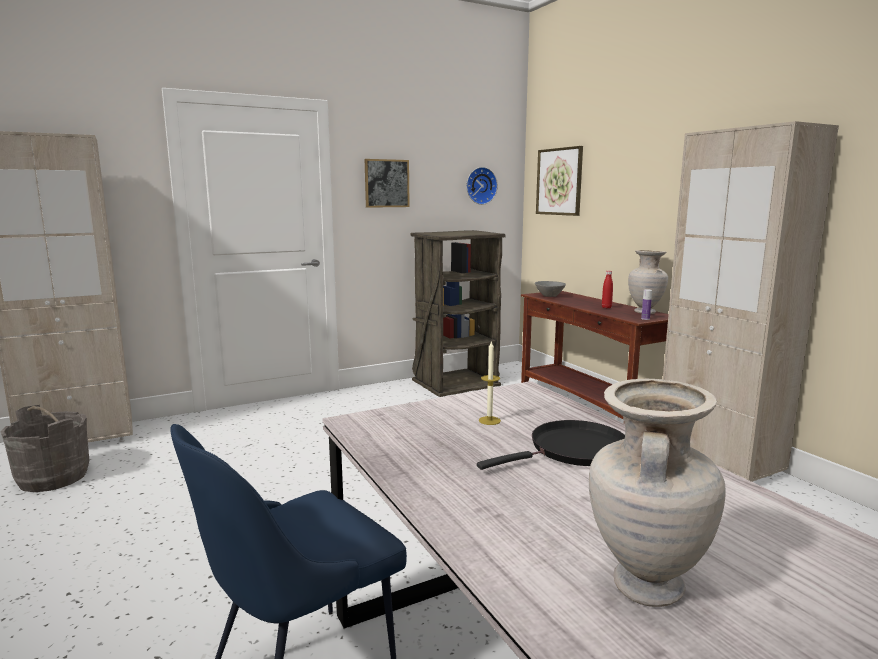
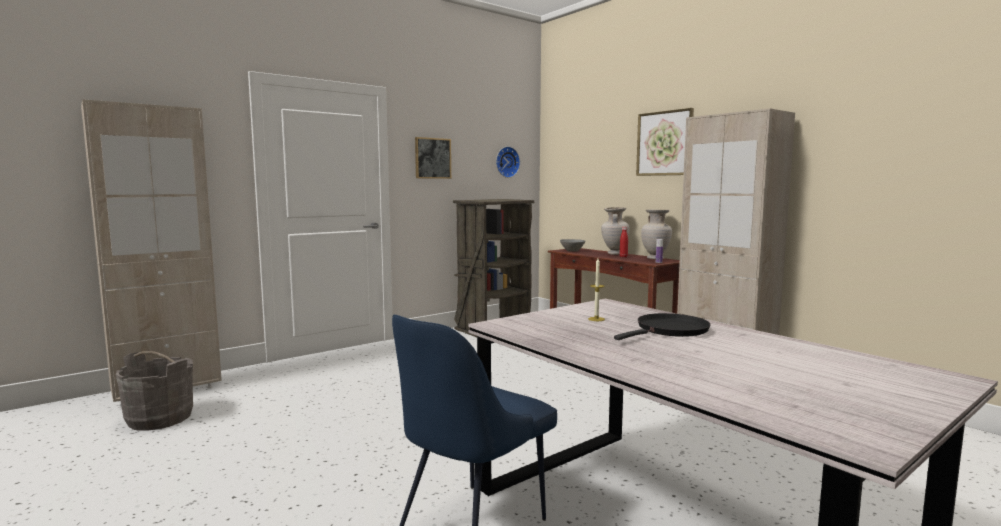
camera: 10 degrees left, 5 degrees down
(559, 181) = (573, 158): picture -> picture (664, 143)
(644, 586) = (766, 383): beige vase -> beige vase (614, 254)

